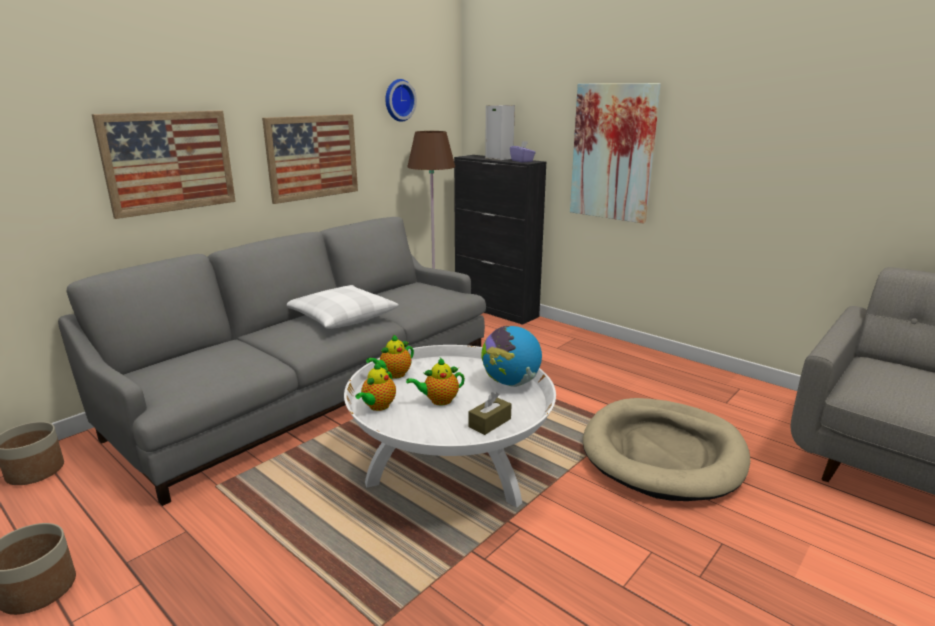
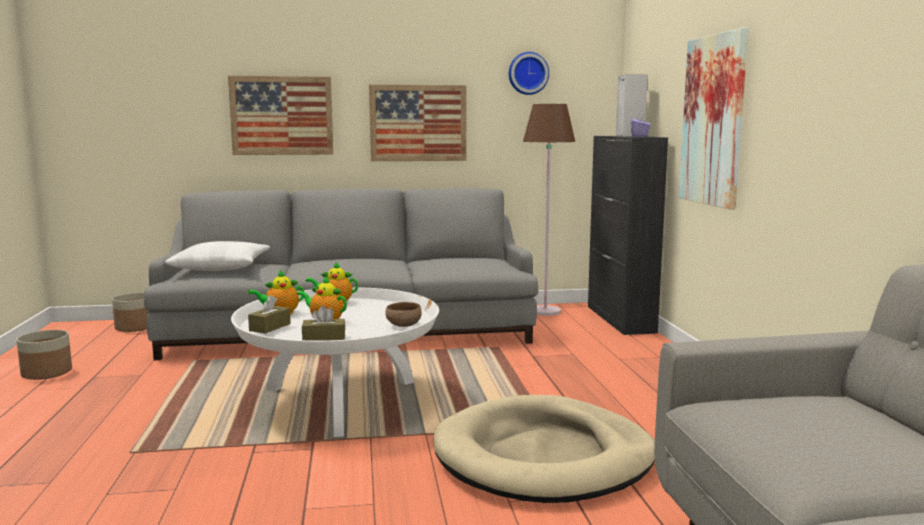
camera: 40 degrees right, 10 degrees down
(341, 317) = (370, 262): white pillow -> white pillow (221, 267)
(415, 428) = (270, 327): none -> brown tissue box
(510, 383) = (403, 326): globe -> brown bowl

